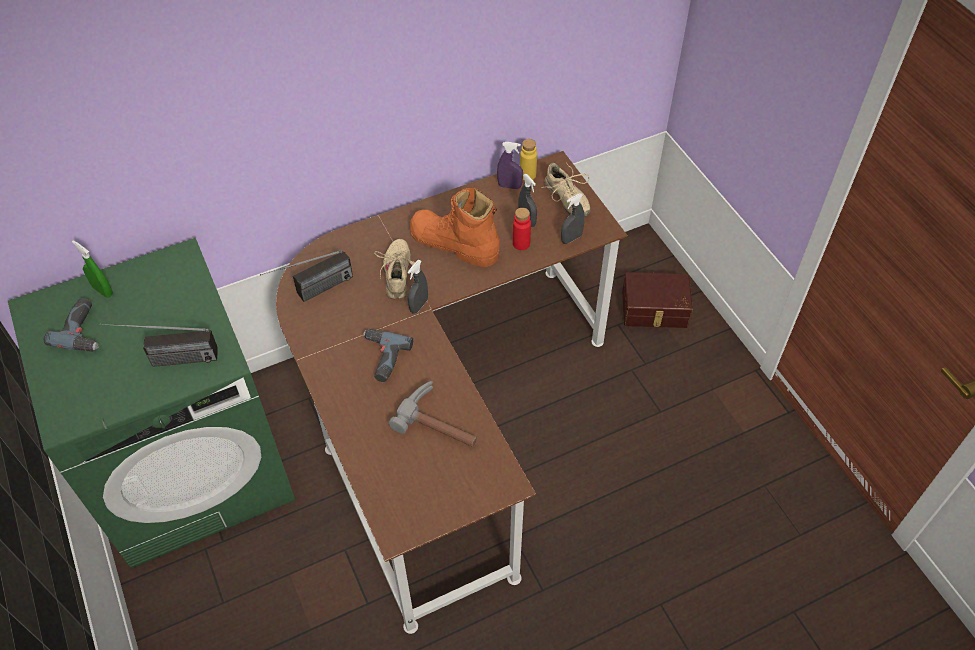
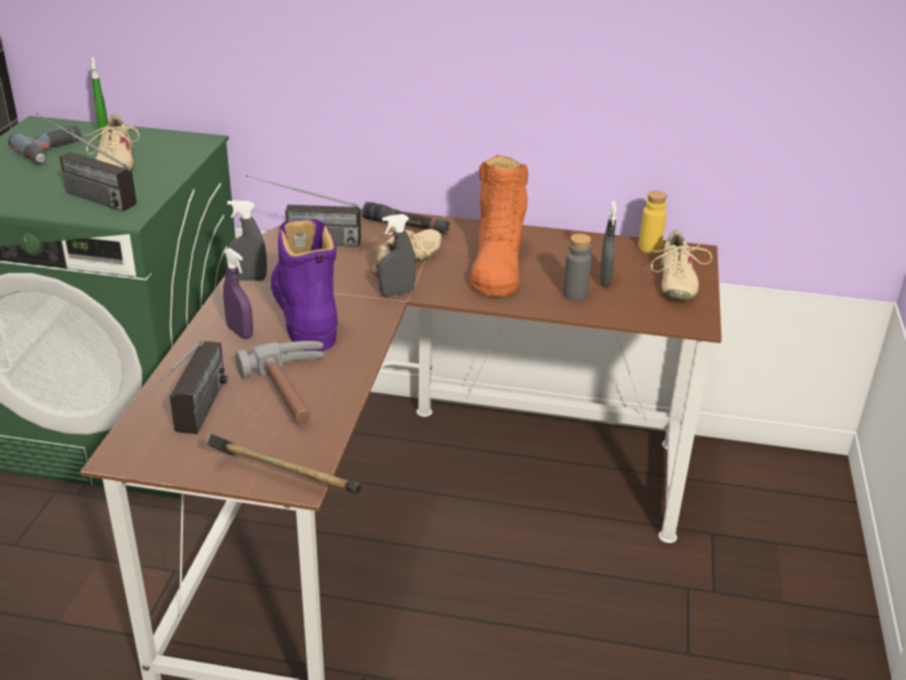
camera: 35 degrees right, 20 degrees down
(148, 316) = (114, 163): none -> beige shoe
(364, 239) = (406, 226): none -> black flashlight
(381, 358) = (304, 313): power drill -> purple boot
(408, 482) = (195, 420): none -> radio
(454, 244) = (497, 265): orange boot -> orange boot turned 150 degrees counterclockwise
(499, 488) = (282, 479): none -> hammer
(509, 186) = (617, 248): purple spray bottle -> purple spray bottle (240, 332)
(521, 243) = (575, 294): red bottle -> grey bottle
(571, 238) = (642, 314): grey spray bottle -> grey spray bottle (249, 279)
(655, 310) = (778, 543): brown storage box -> none

